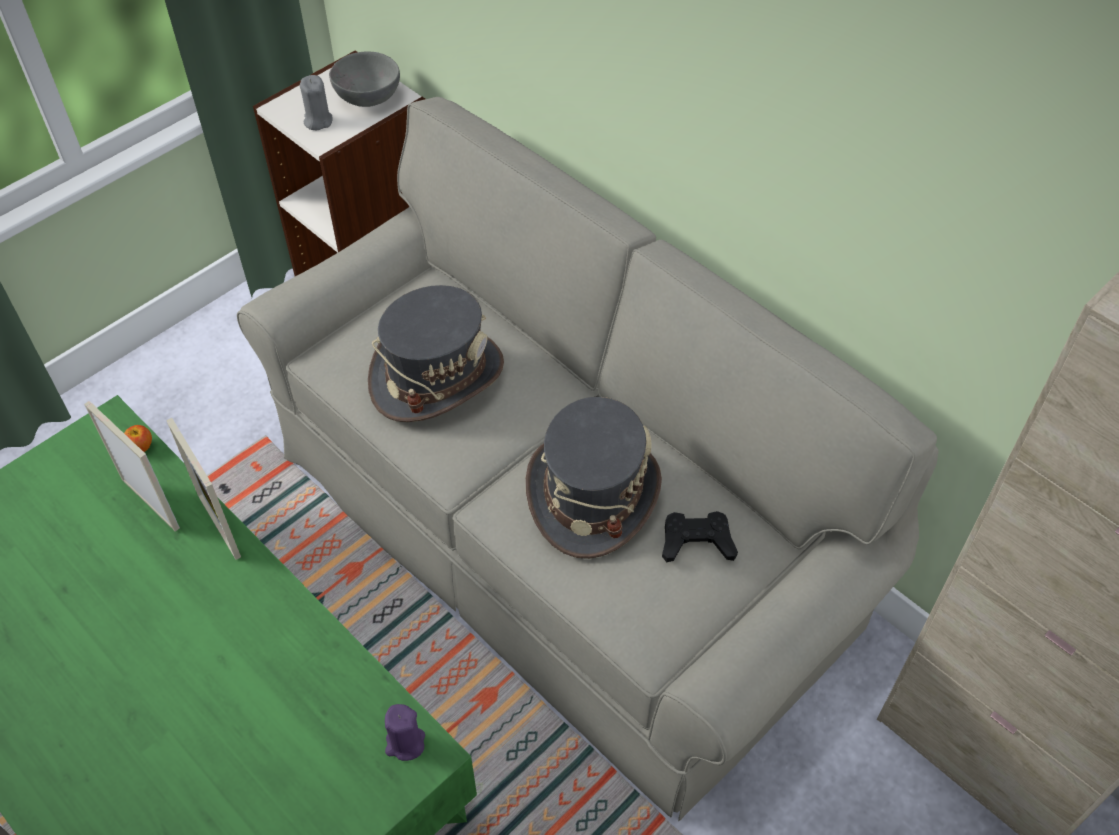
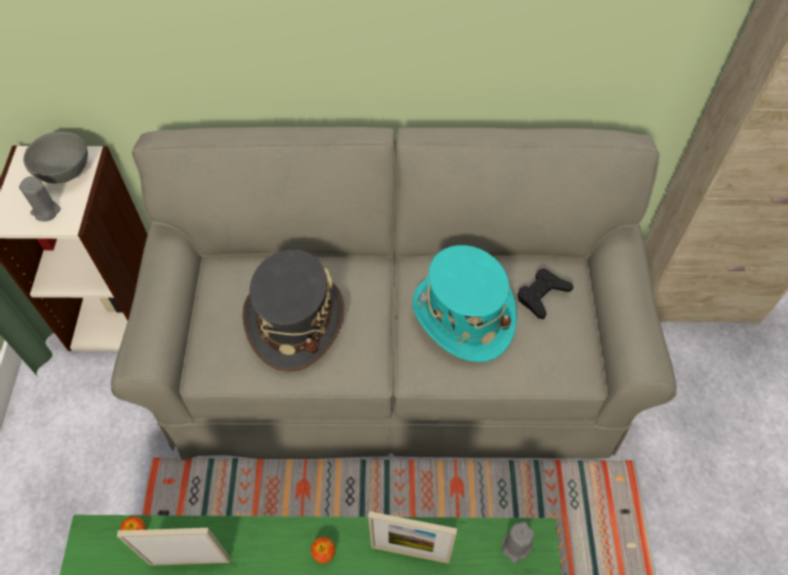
camera: 45 degrees left, 5 degrees up
(219, 525) = (255, 532): picture frame -> picture frame (410, 553)
(248, 592) = (324, 553): none -> apple
(405, 743) = (515, 546): purple candle -> grey candle
(592, 494) = (462, 315): grey hat -> turquoise hat

